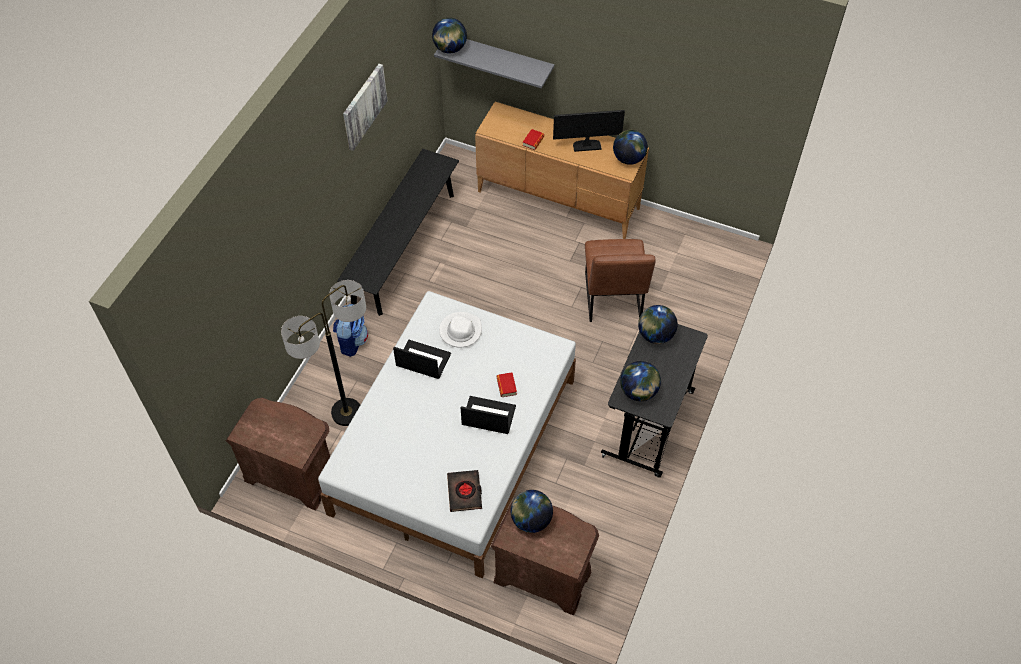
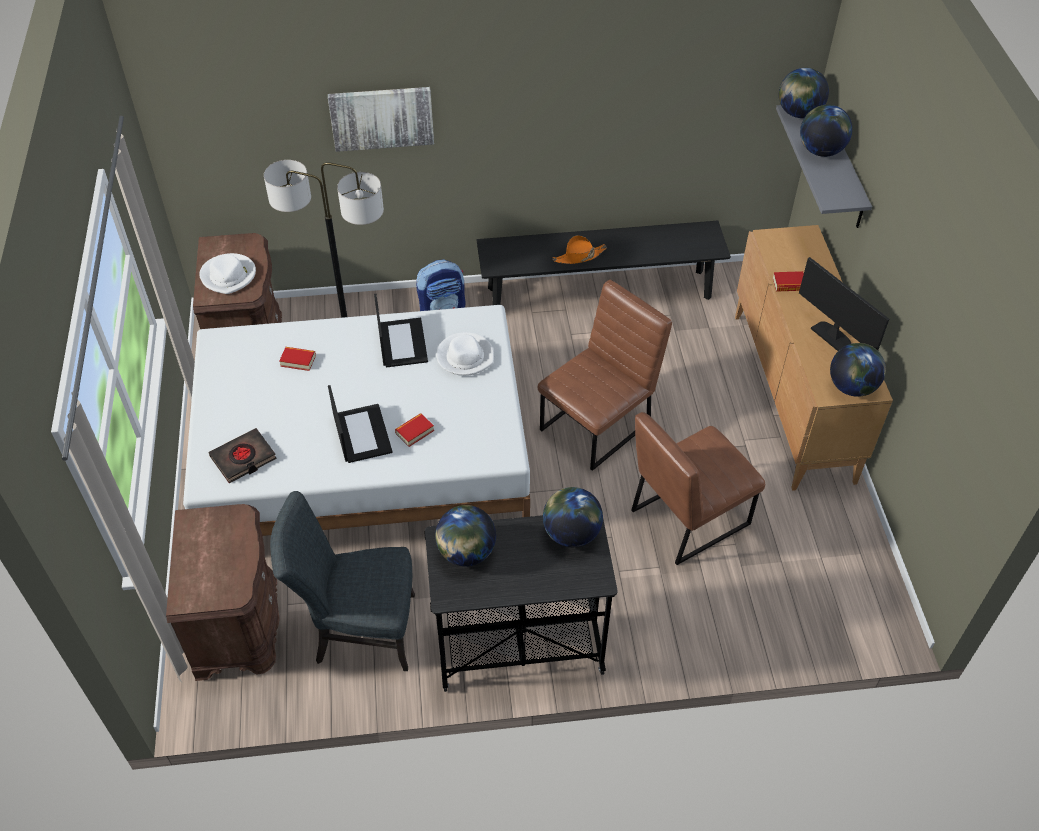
camera: 60 degrees right, 5 degrees down
(286, 434) = (229, 276): none -> white hat
(363, 106) = (607, 66): picture -> picture (381, 117)
(396, 426) = (298, 361): none -> book
(399, 233) = (579, 256): none -> orange hat
(514, 305) = (598, 424): none -> brown chair
(531, 520) = (227, 531): globe -> globe (820, 151)
(589, 505) = (358, 630): none -> grey chair

